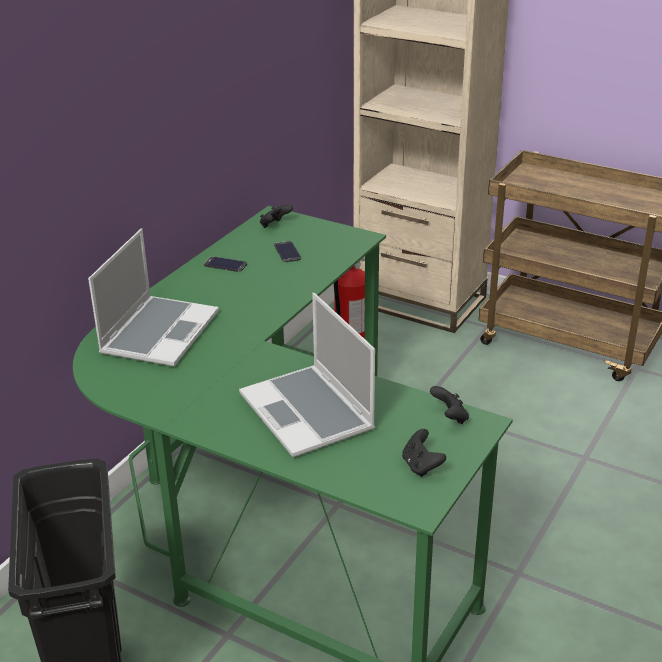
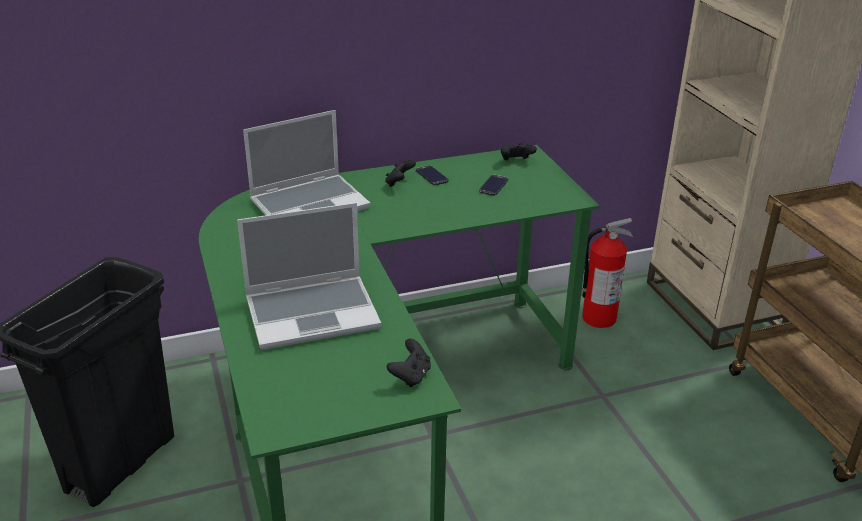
camera: 40 degrees right, 0 degrees up
(309, 413) = (313, 313): laptop -> laptop turned 120 degrees counterclockwise
(421, 466) = (326, 400): black game controller -> black game controller (399, 183)

